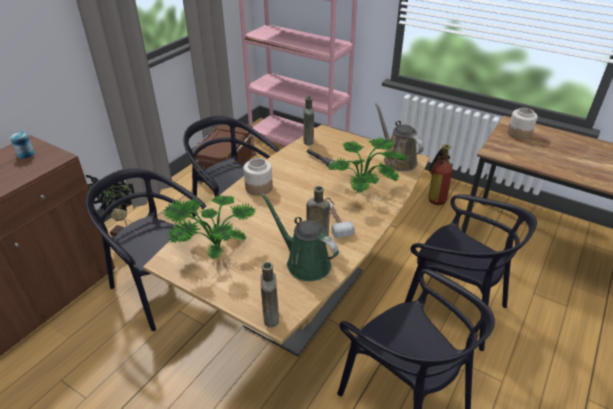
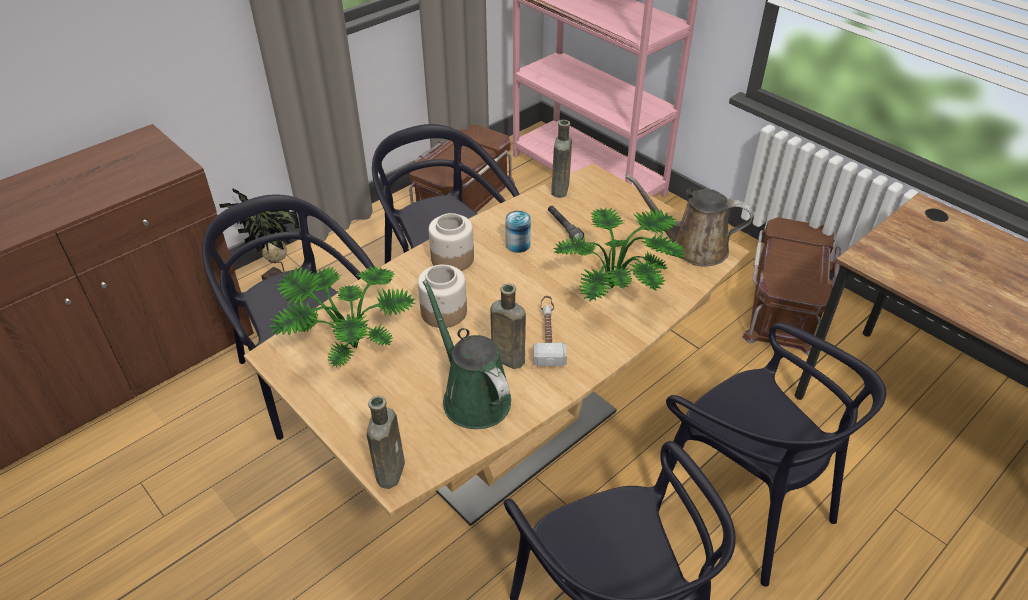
camera: 15 degrees right, 5 degrees up
(26, 154) = (136, 154): can -> can (517, 244)
(397, 160) = (692, 247): brown watering can -> brown watering can turned 60 degrees counterclockwise
(435, 196) = (785, 306): fire extinguisher -> brown storage box
(519, 134) = (931, 232): jar -> jar (444, 312)

